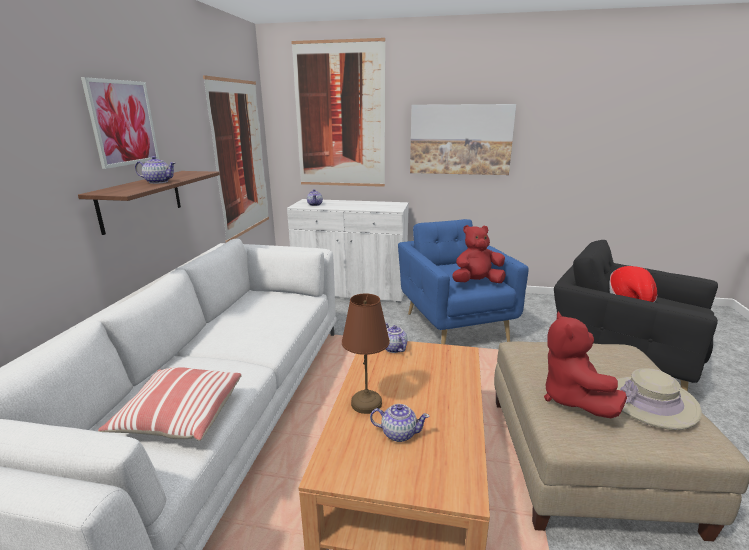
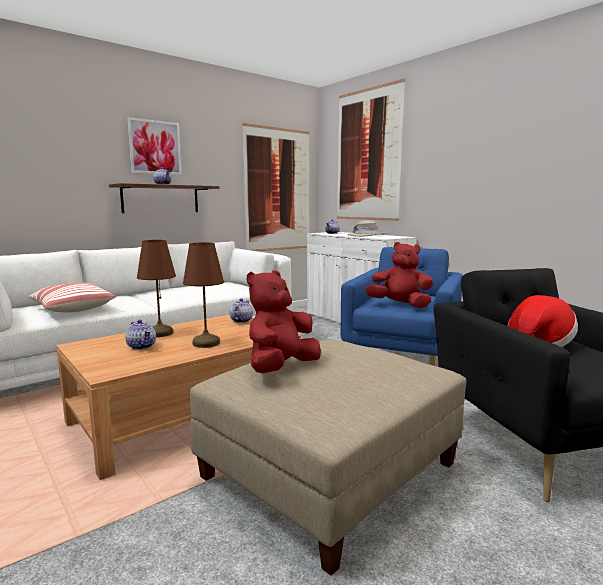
camera: 40 degrees right, 10 degrees down
(439, 396) = (205, 343): none -> brown table lamp
(460, 139) = (468, 169): picture -> none
(650, 402) = (340, 390): beige hat -> beige hat (367, 235)

